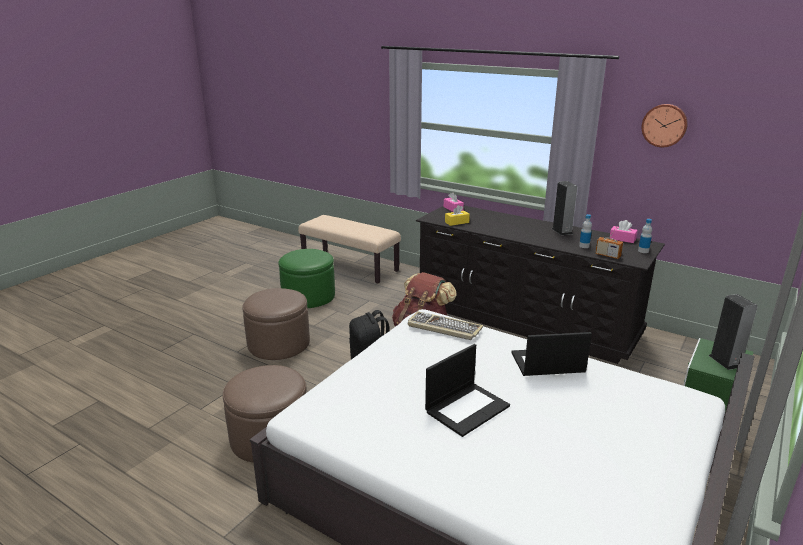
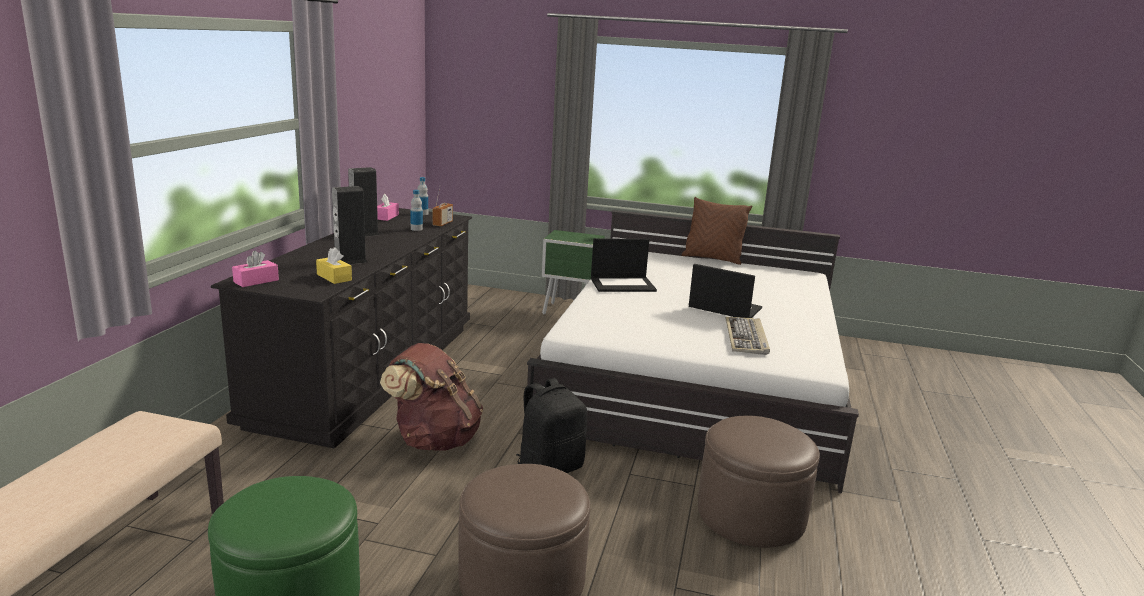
camera: 110 degrees left, 5 degrees down
(443, 328) = (595, 320): keyboard -> keyboard (746, 338)
(547, 363) = (623, 284): laptop -> laptop turned 75 degrees counterclockwise
(664, 125) = (355, 80): wall clock -> none
(694, 473) = (712, 259): none -> brown pillow
(725, 361) = (576, 236): speaker -> speaker (350, 261)

